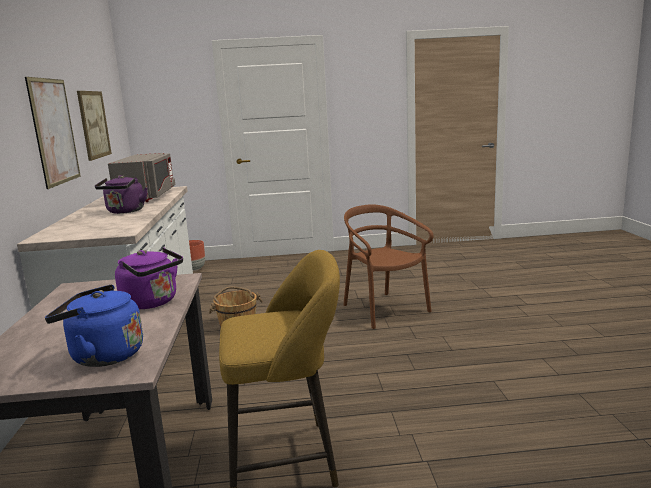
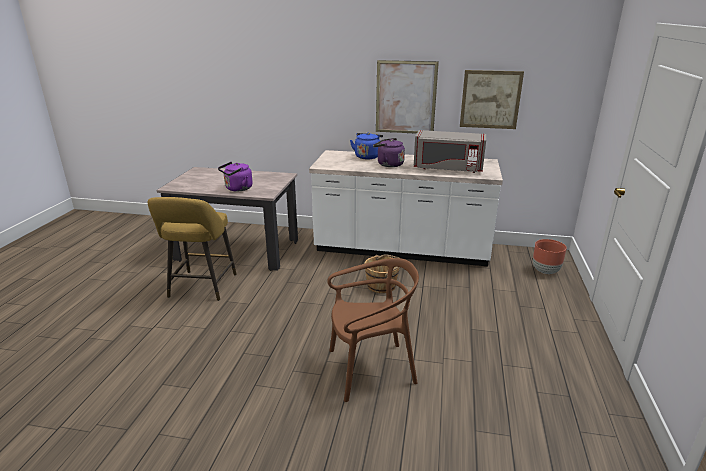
camera: 105 degrees right, 10 degrees up
(103, 356) = (190, 183): blue kettle -> blue kettle (367, 156)

